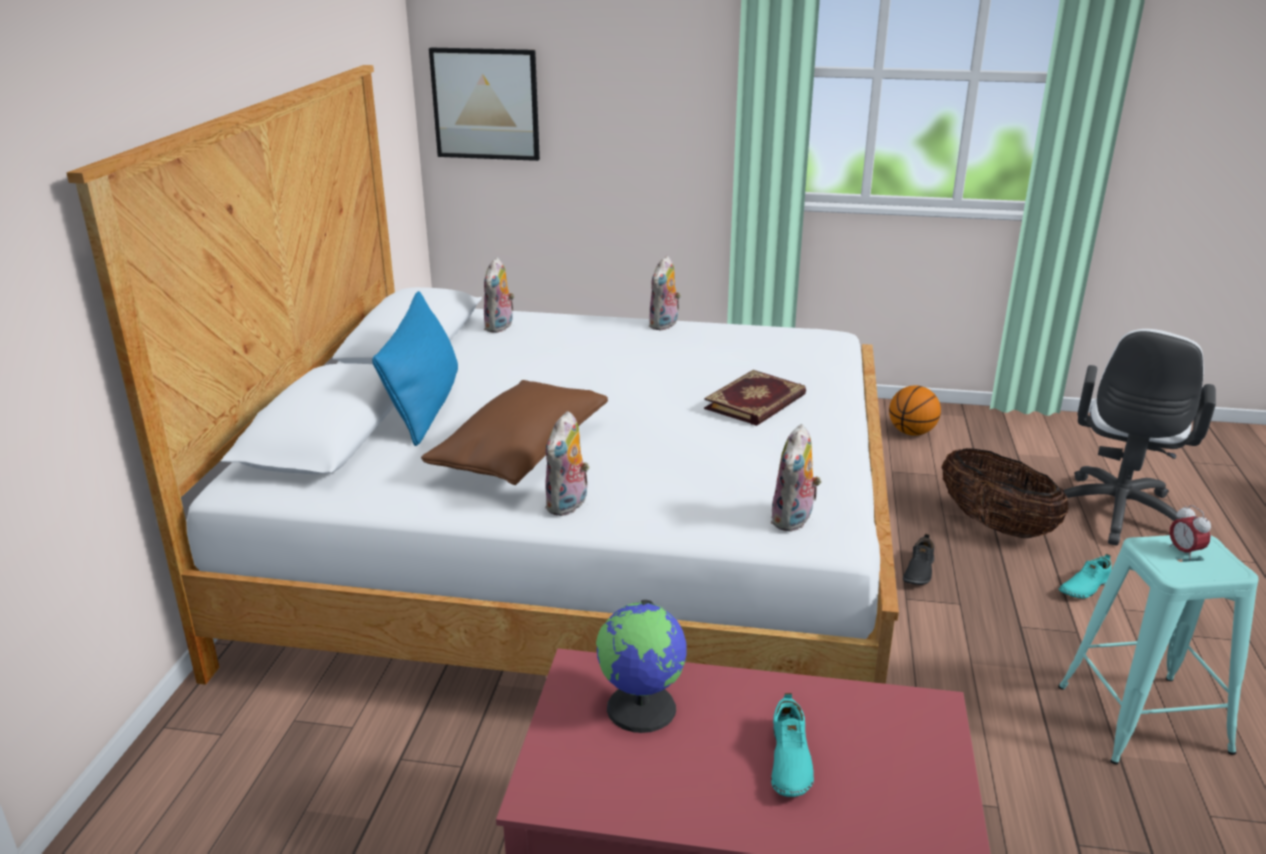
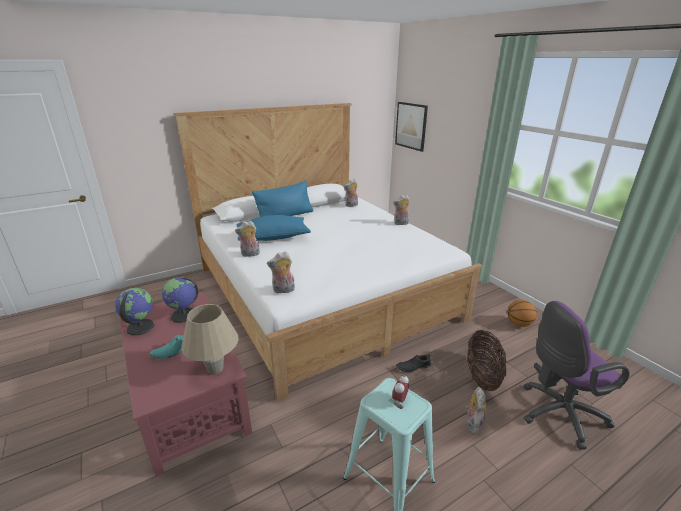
camera: 50 degrees right, 0 degrees up
(521, 453) = (273, 237): brown pillow -> blue pillow
(619, 794) = (140, 327): none -> globe
(756, 402) = (365, 256): book -> none
(907, 723) = (215, 368): none -> beige table lamp
(1084, 587) = (472, 423): turquoise shoe -> plush toy
(1115, 515) = (557, 414): white office chair -> purple office chair

